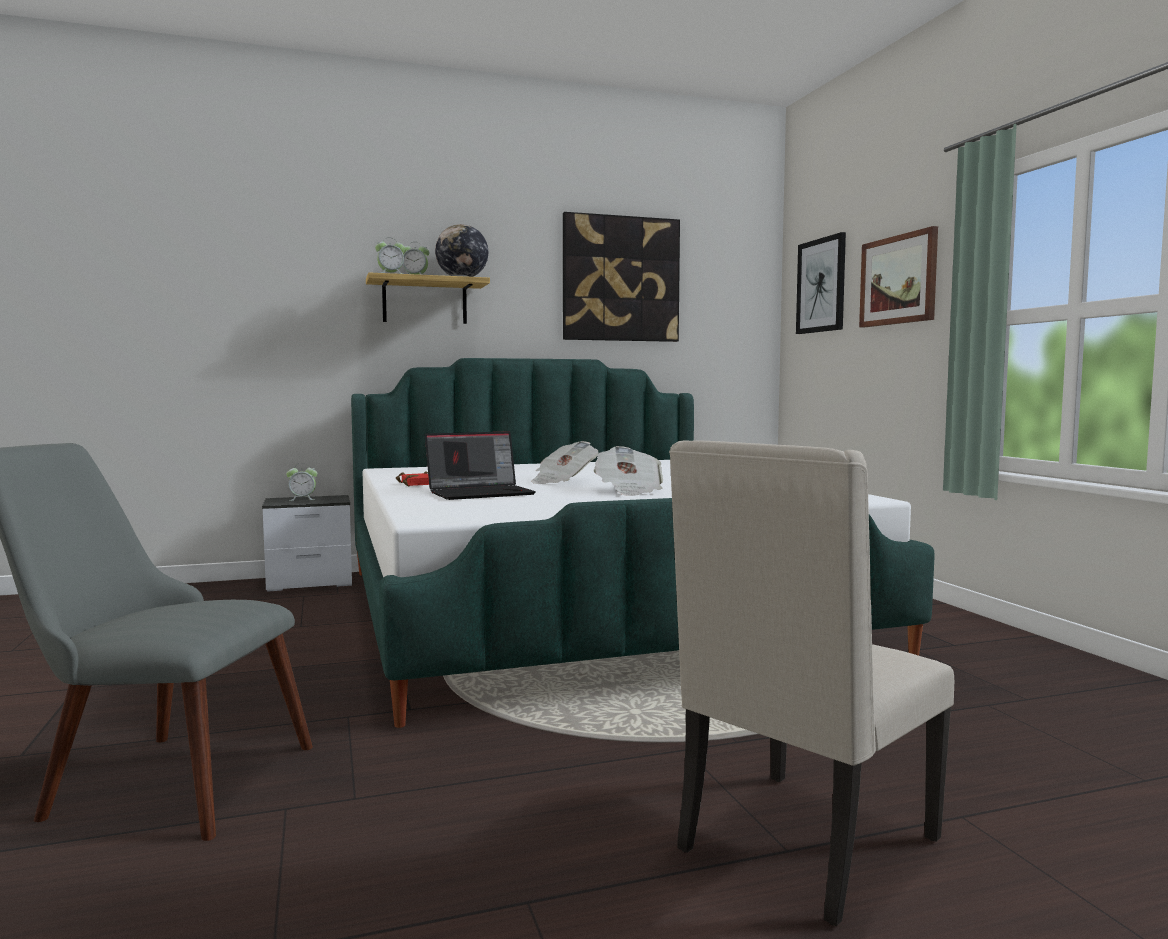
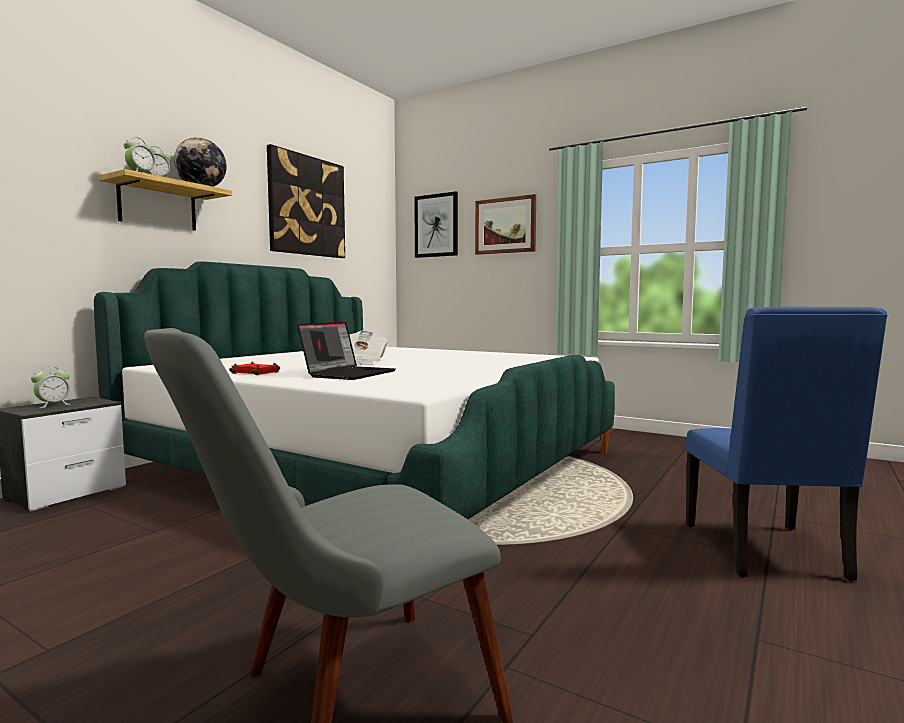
camera: 40 degrees left, 0 degrees up
(628, 491) = (439, 364): newspaper -> none
(803, 845) = (767, 552): beige chair -> blue chair

